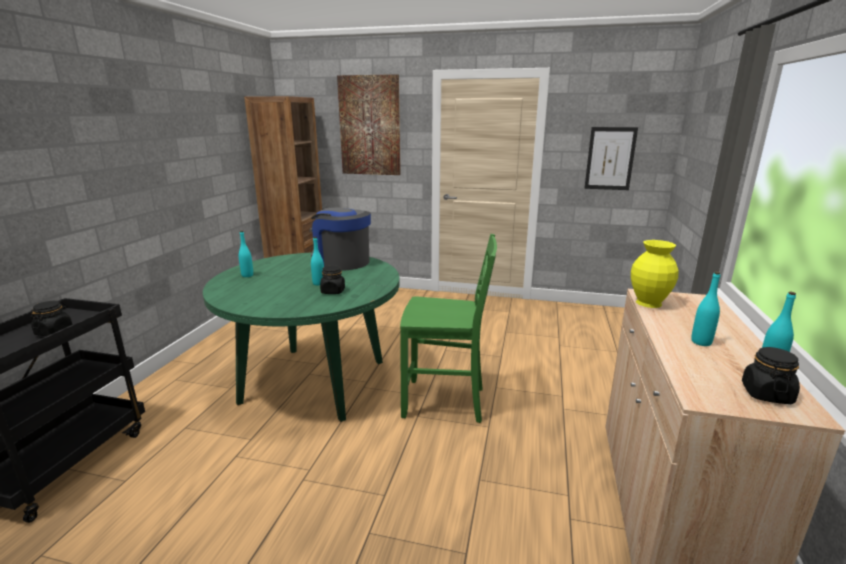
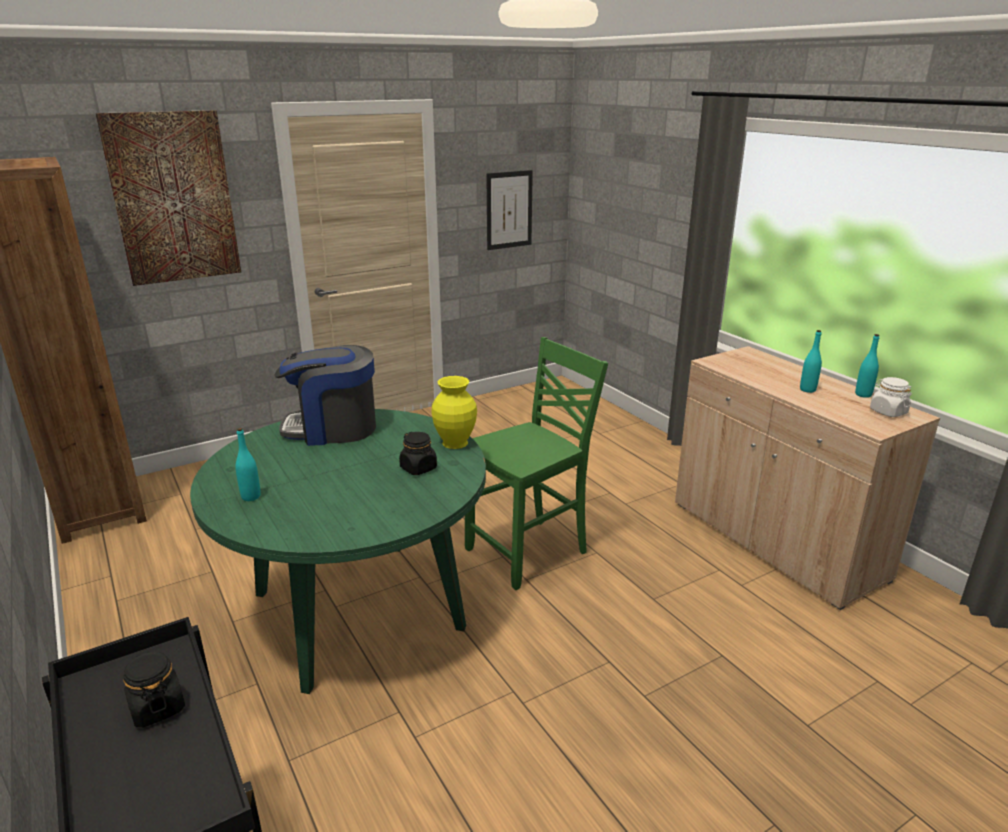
camera: 45 degrees left, 5 degrees up
(318, 283) = (377, 466): turquoise bottle -> none
(648, 303) = (728, 369): yellow vase -> yellow vase (455, 443)
(766, 394) = (888, 412): black jar -> white jar

